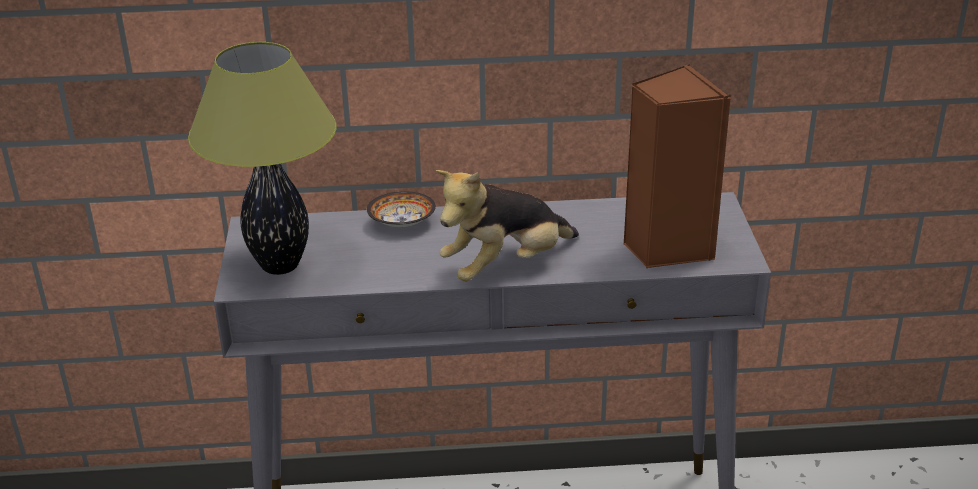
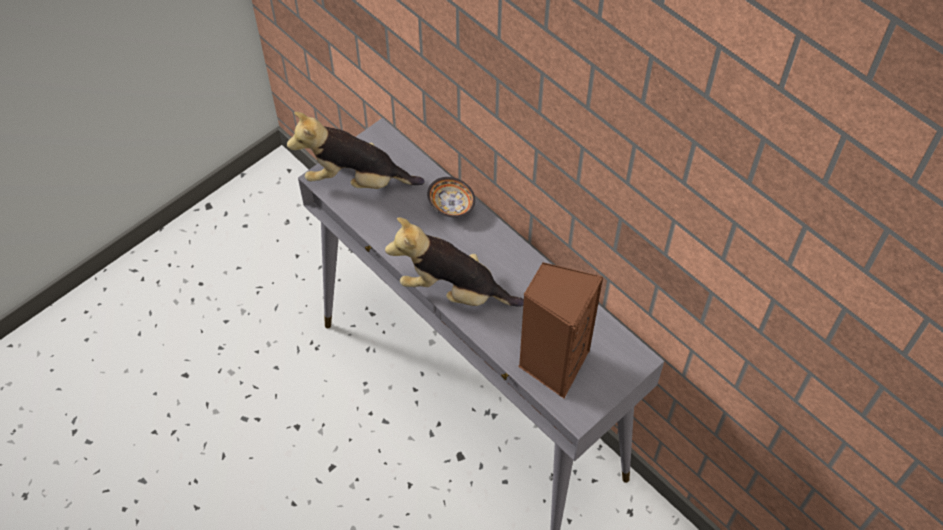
camera: 50 degrees right, 25 degrees up
(281, 265) = (356, 180): table lamp -> plush toy

